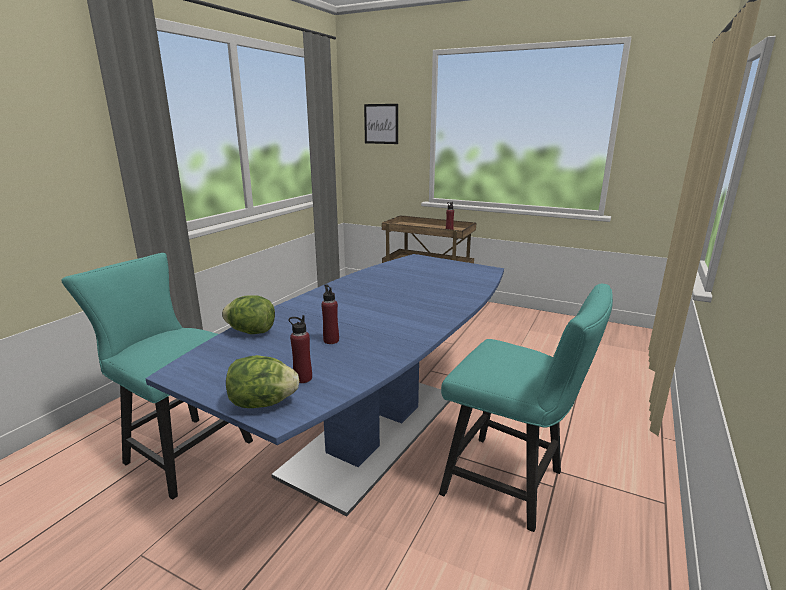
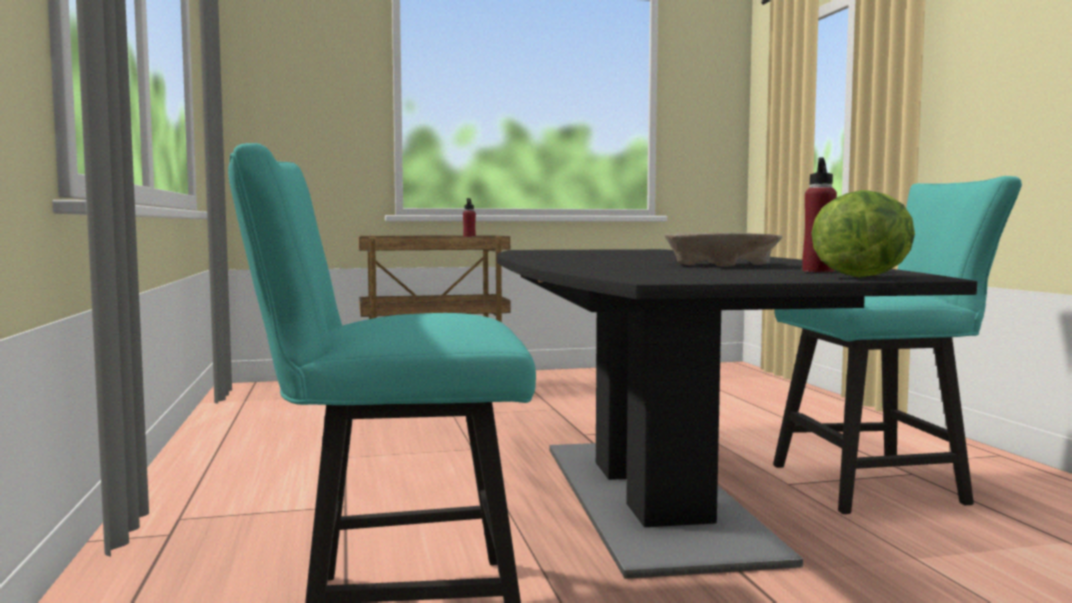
camera: 40 degrees left, 15 degrees down
(251, 332) = (593, 268): lettuce -> none
(331, 340) = (720, 265): red bottle -> beige bowl
(375, 431) = (649, 496): blue dining table -> black dining table
(381, 124) = (297, 83): picture -> none

